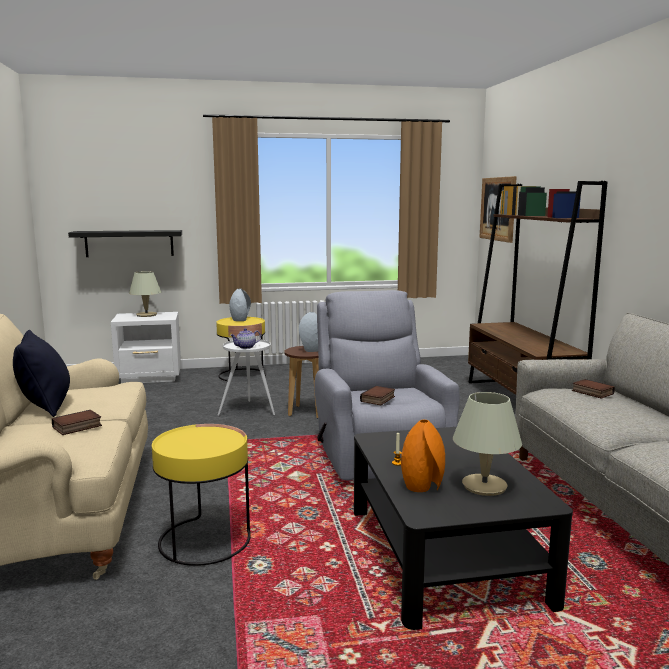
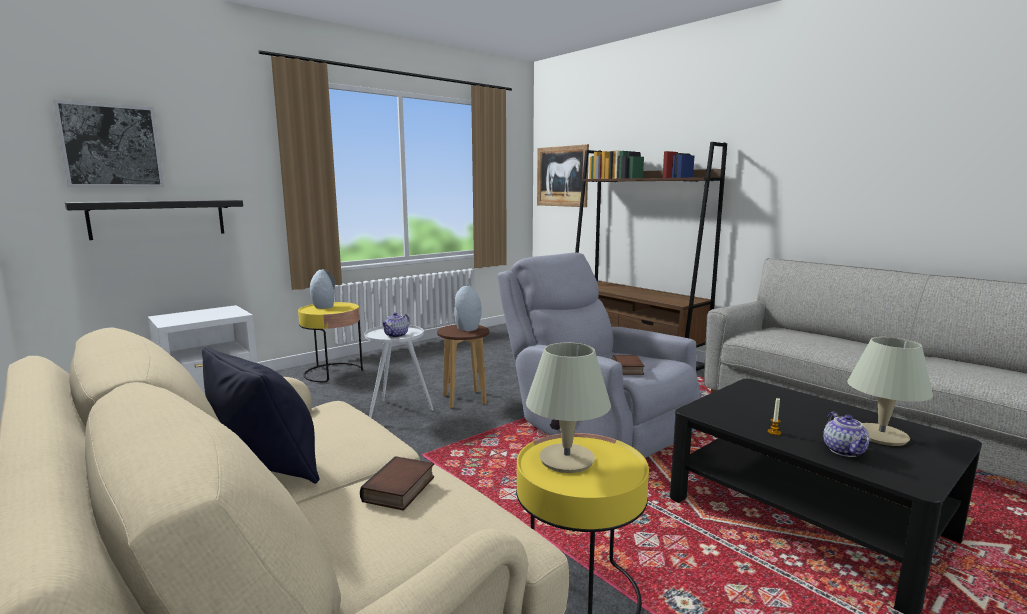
camera: 30 degrees left, 0 degrees up
(103, 192) = (111, 146): none -> picture
(146, 315) = (199, 313): beige table lamp -> beige table lamp (566, 459)
(423, 486) = (845, 451): orange vase -> teapot
(591, 392) = (779, 331): book -> none

